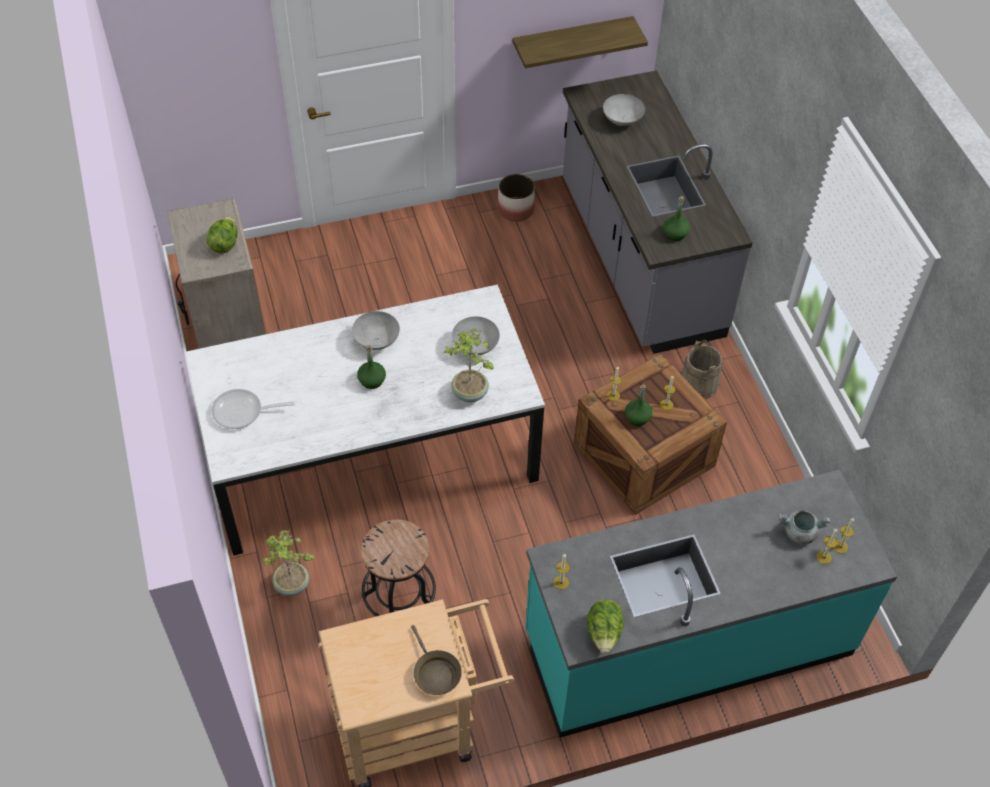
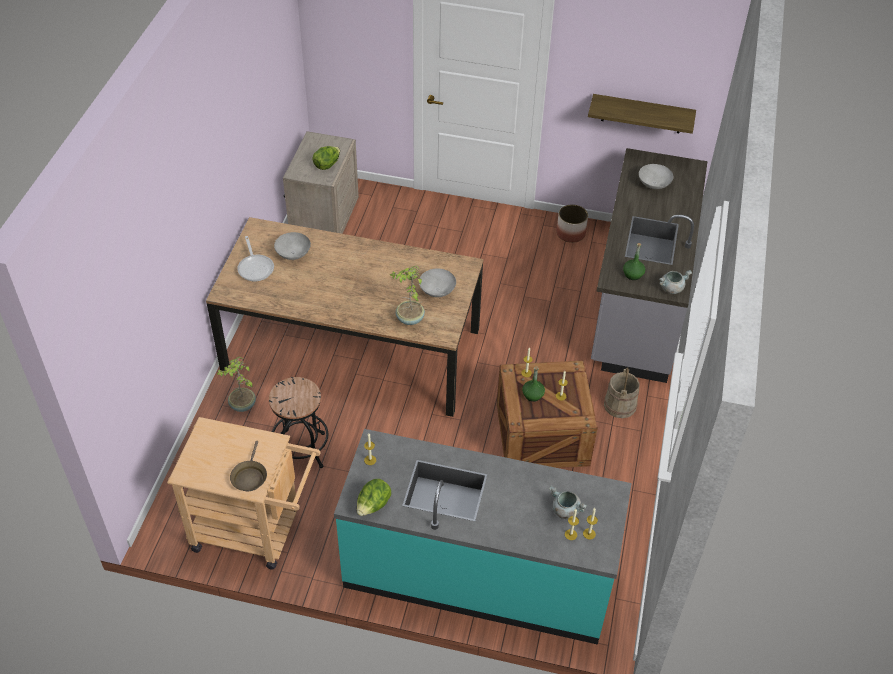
camera: 30 degrees right, 5 degrees down
(242, 412) = (255, 267): frying pan -> frying pan turned 135 degrees counterclockwise
(370, 456) = (351, 349): white dining table -> brown dining table
(372, 380) = (351, 283): green bottle -> none
(377, 340) = (374, 260): grey bowl -> grey bowl (294, 254)
(724, 232) = (671, 288): none -> grey cooking pot

